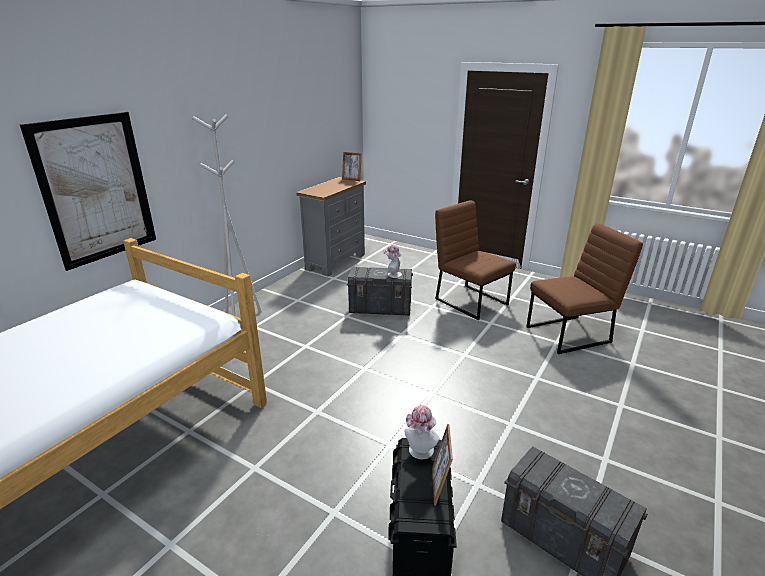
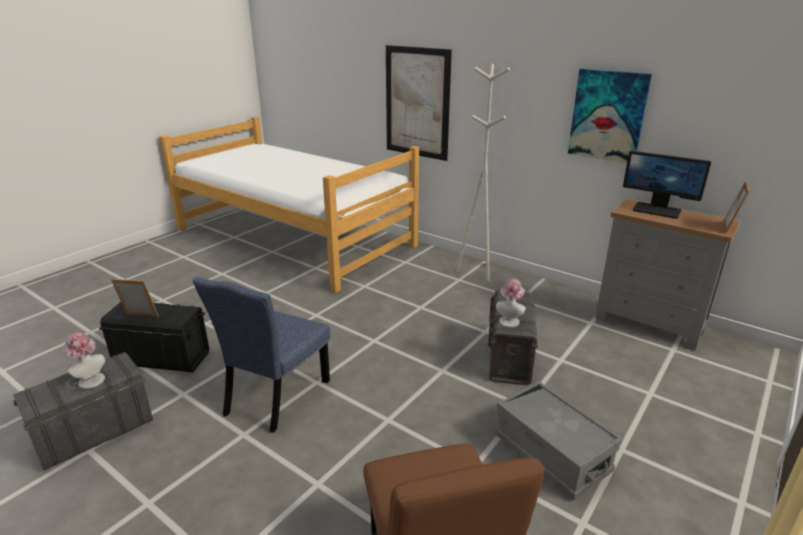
camera: 95 degrees right, 0 degrees up
(270, 138) = (608, 115): none -> picture
(321, 188) = (657, 210): none -> monitor
(420, 452) = (178, 313): hat -> hat (89, 379)
(456, 414) = (277, 395): none -> blue chair
(470, 300) = (551, 454): brown chair -> grey storage box

